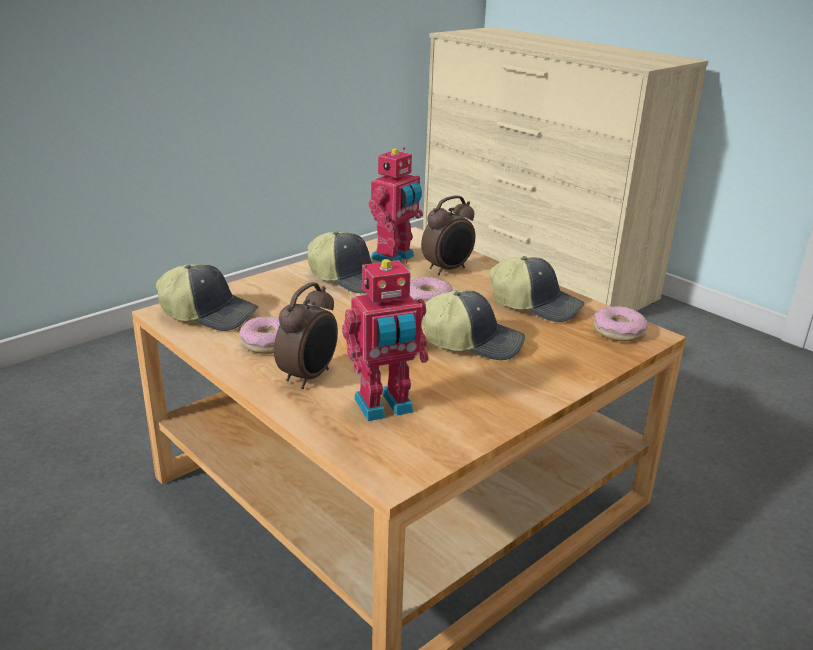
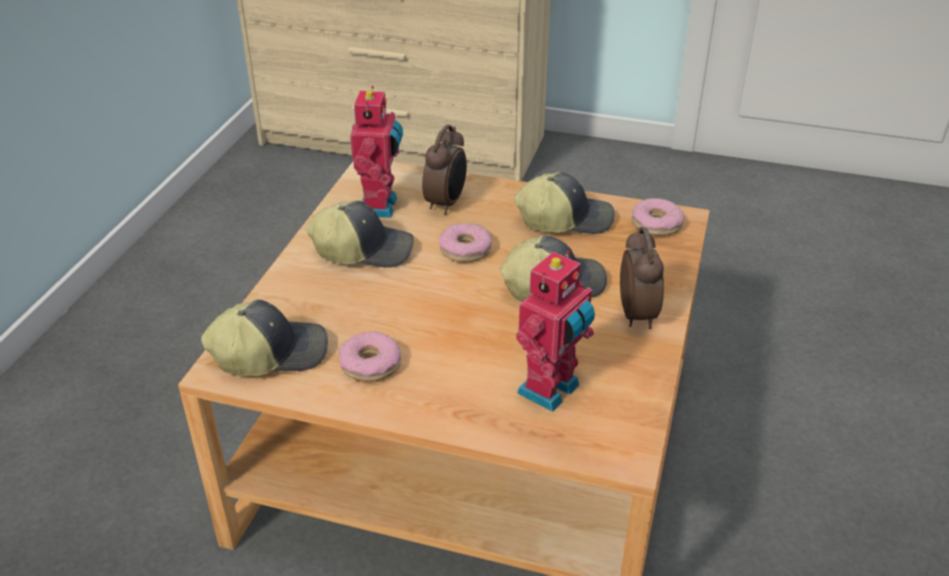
camera: 30 degrees left, 10 degrees up
(309, 377) = (452, 387): alarm clock -> alarm clock (638, 315)

